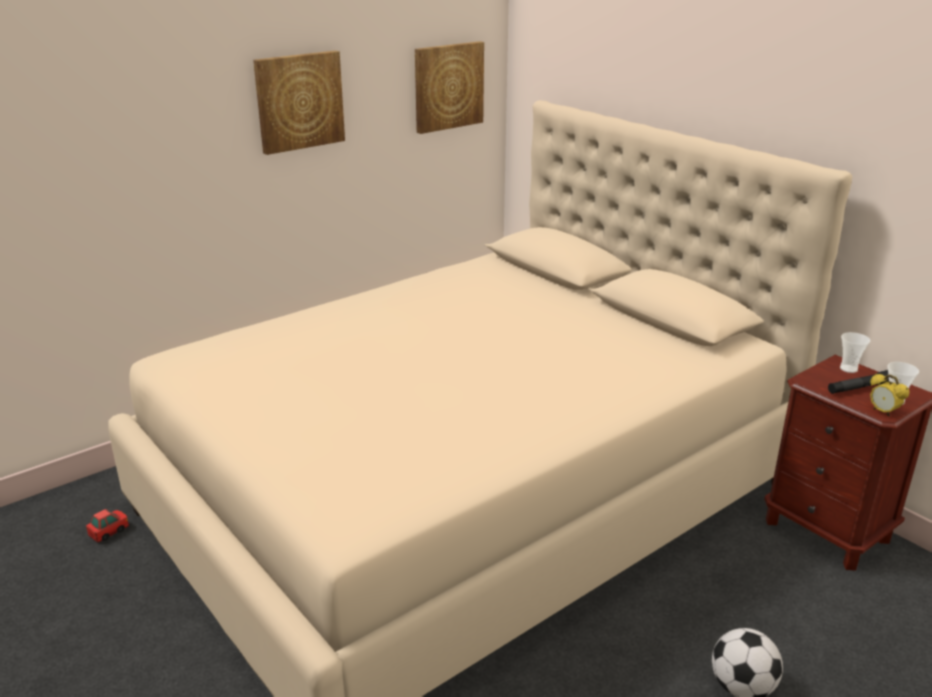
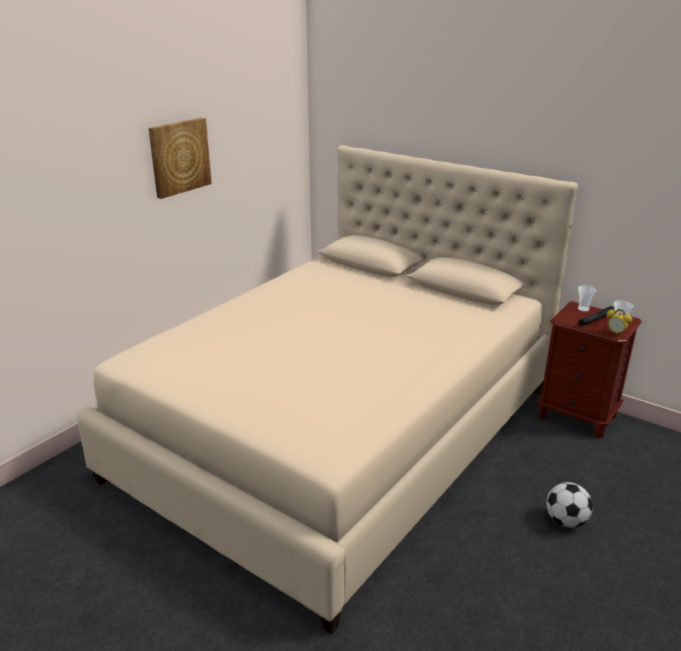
camera: 15 degrees left, 0 degrees up
(110, 531) = (84, 500): toy car -> none
(448, 86) = (273, 139): picture -> none

